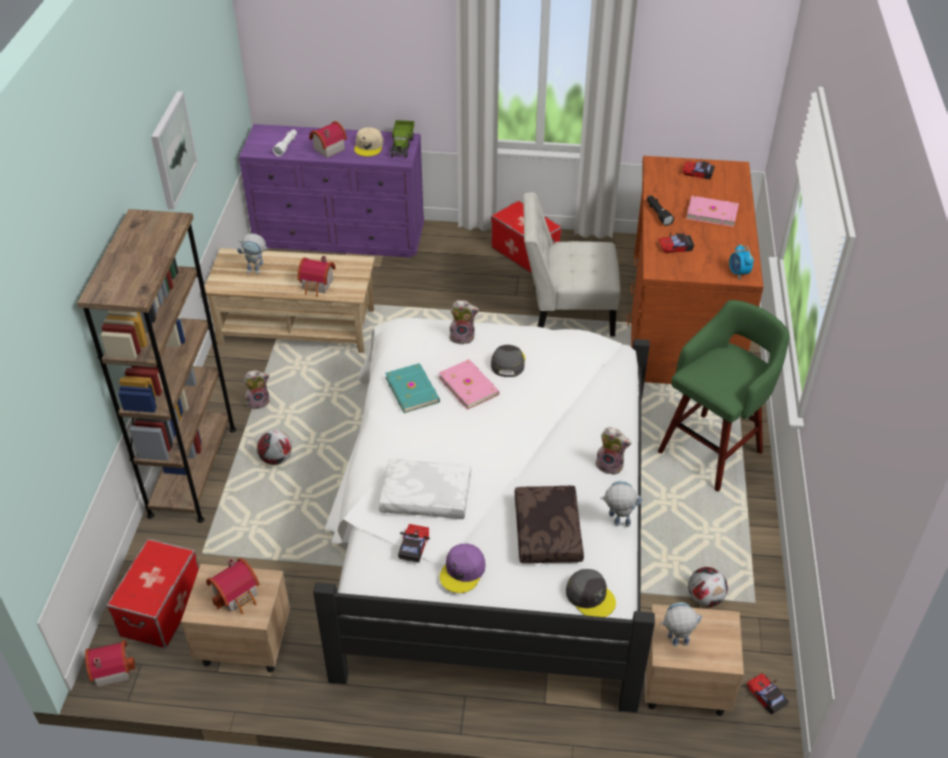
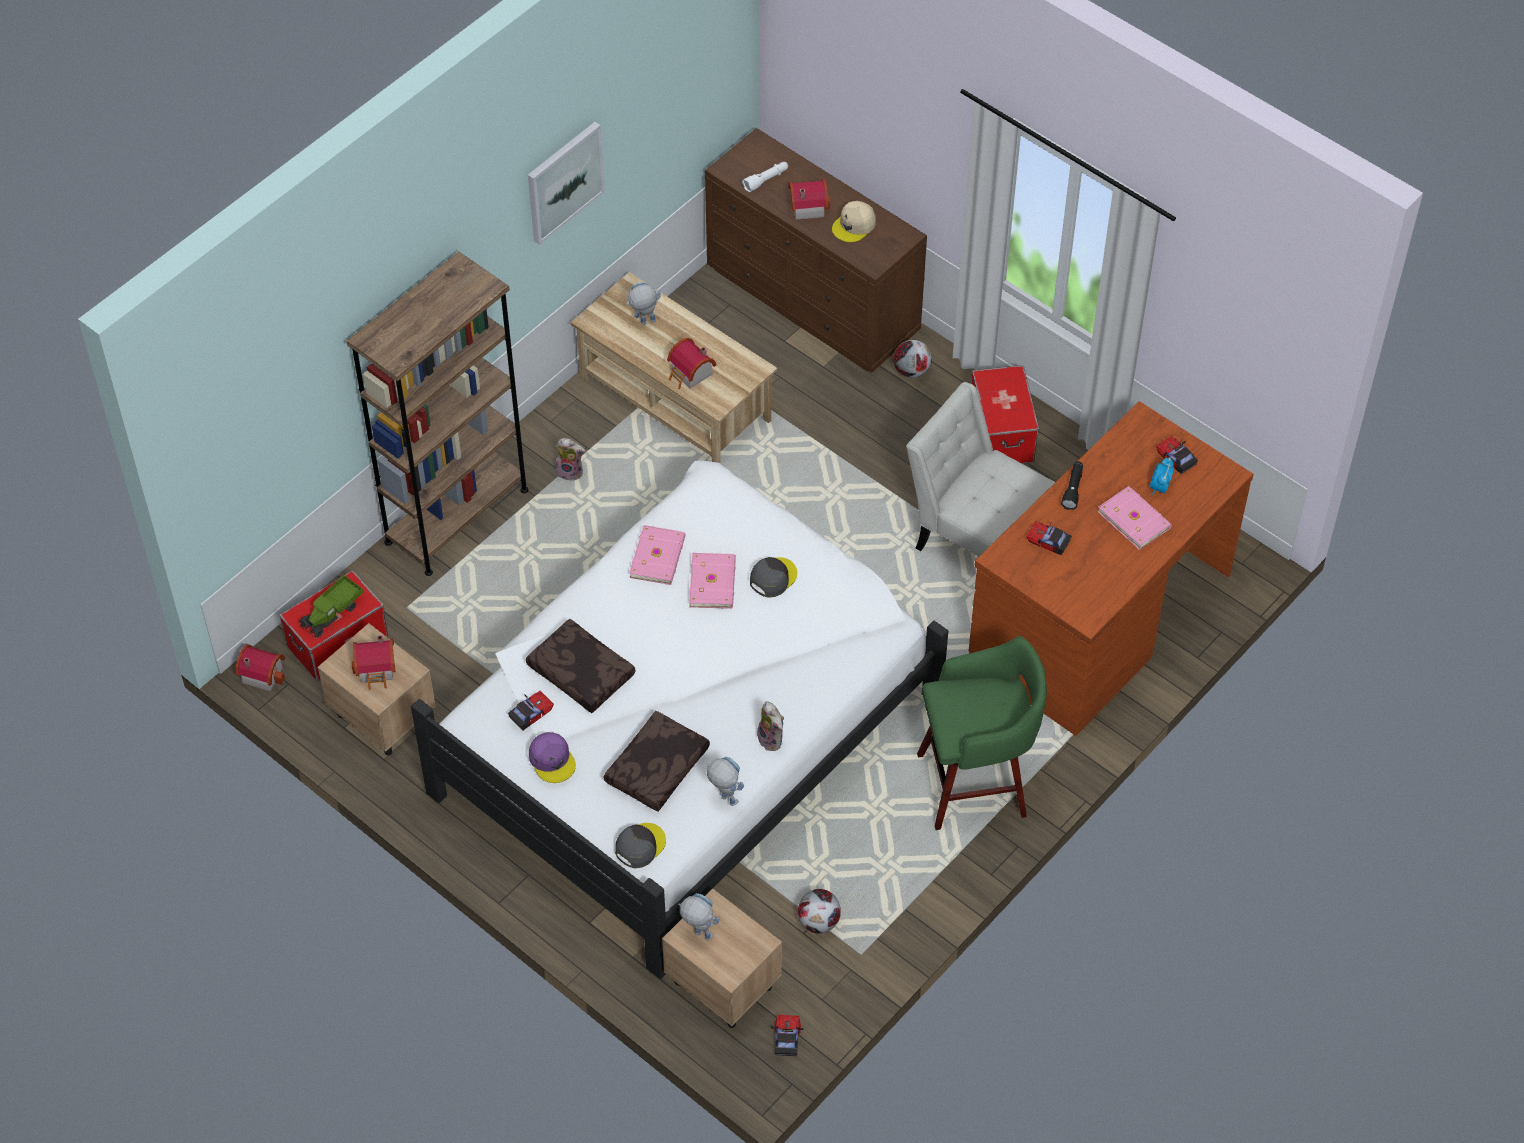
camera: 35 degrees right, 10 degrees up
(257, 271) = (644, 323): toy robot -> toy robot turned 120 degrees clockwise
(276, 458) = (541, 546): football -> football (911, 370)
(341, 236) = (814, 300): purple dresser -> brown dresser
(402, 145) = (891, 242): toy truck -> toy truck (332, 613)
(413, 389) = (659, 557): turquoise book -> pink book
(425, 497) = (579, 673): white pillow -> brown pillow
(463, 337) = (755, 524): plush toy -> none
(463, 571) = (552, 760): purple cap -> purple cap turned 90 degrees counterclockwise
(590, 596) = (640, 846): grey cap -> grey cap turned 135 degrees counterclockwise
(738, 273) = (1081, 609): alarm clock -> alarm clock (1159, 487)

